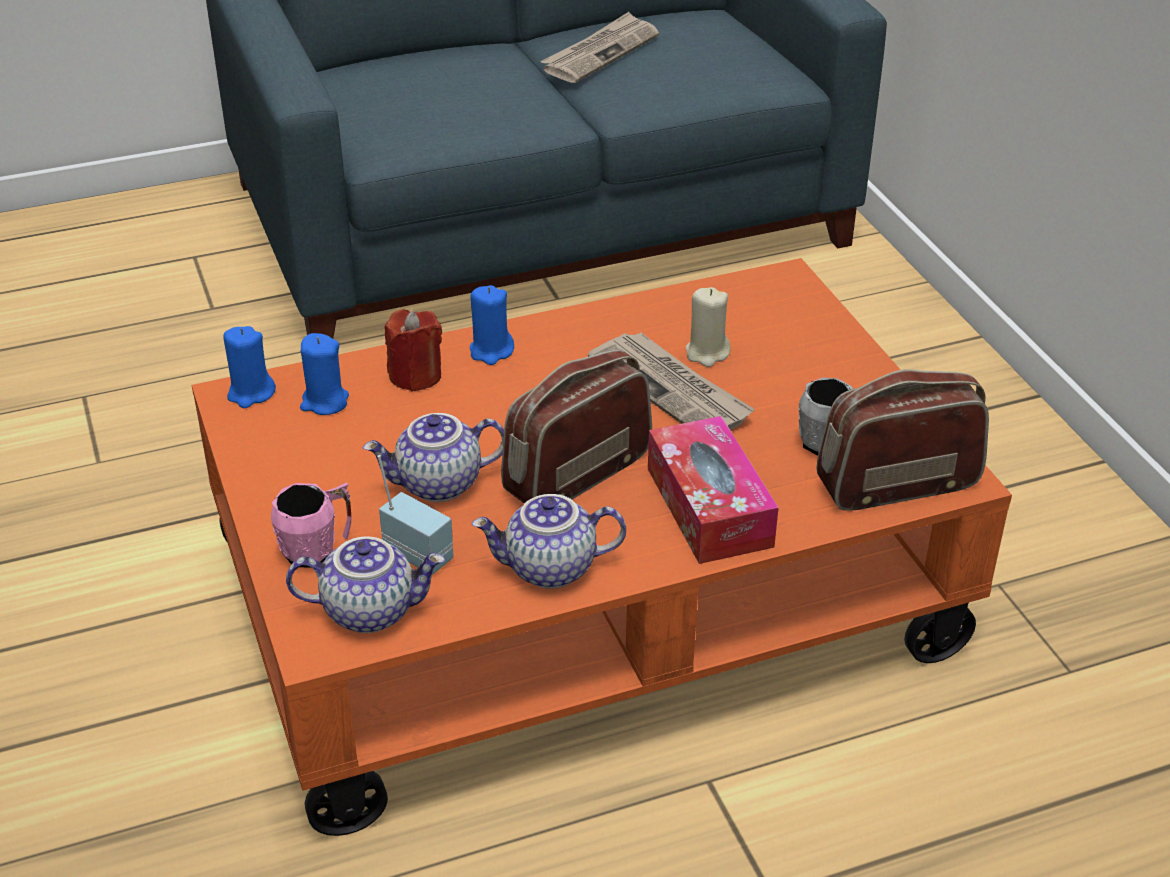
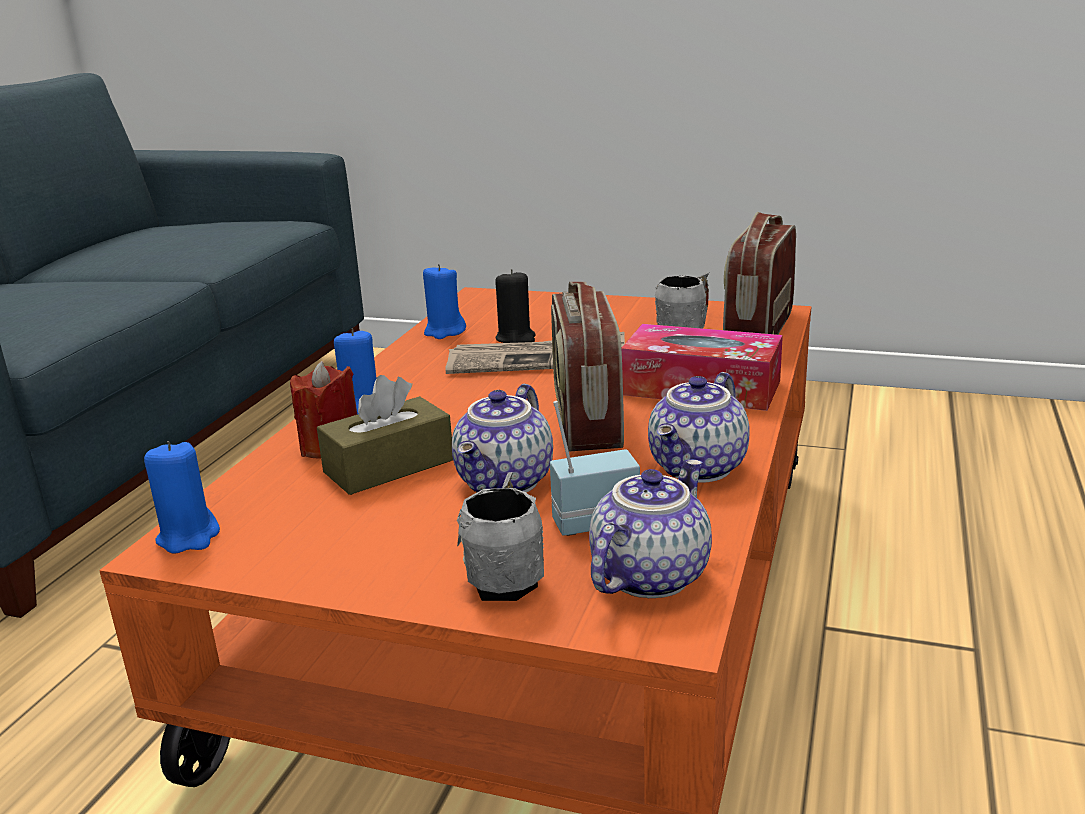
camera: 50 degrees left, 15 degrees down
(317, 548) = (506, 576): pink mug -> grey mug
(324, 402) = (283, 501): blue candle -> blue candle (444, 332)
(412, 418) = (389, 466): none -> brown tissue box
(600, 52) = (118, 252): newspaper -> none
(707, 353) = (516, 338): beige candle -> black candle

